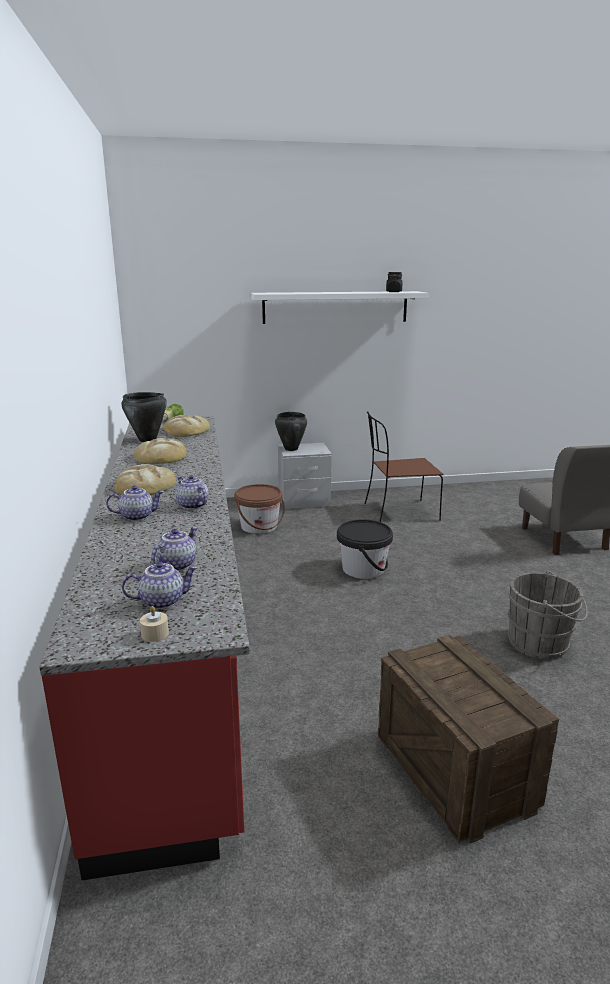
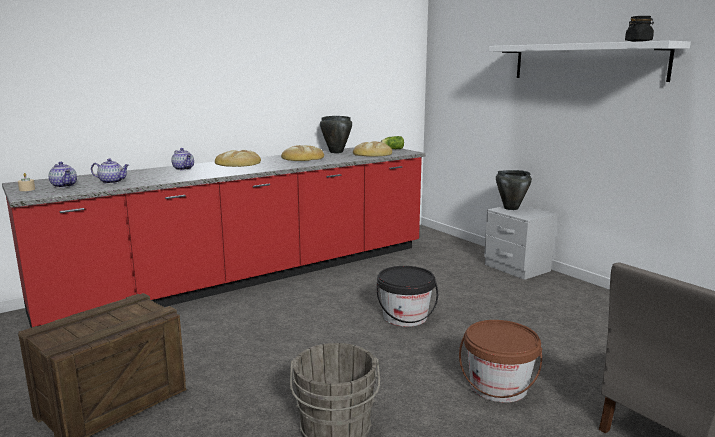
camera: 65 degrees right, 5 degrees down
(191, 505) = (209, 173): teapot -> none
(259, 526) = (435, 264): brown bucket -> brown bucket (498, 387)
(399, 512) = (566, 312): brown chair -> none

